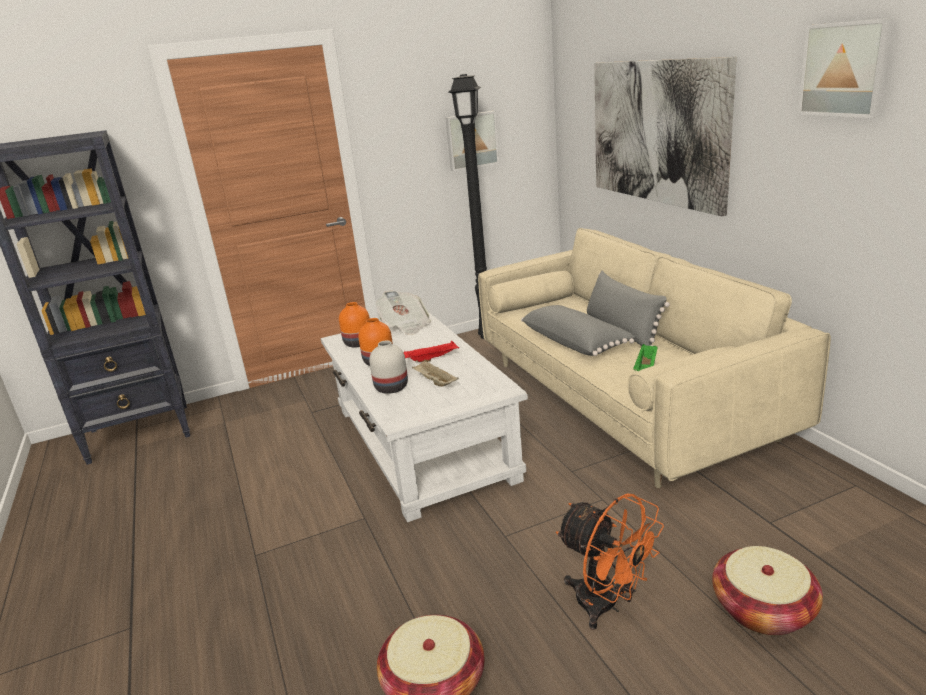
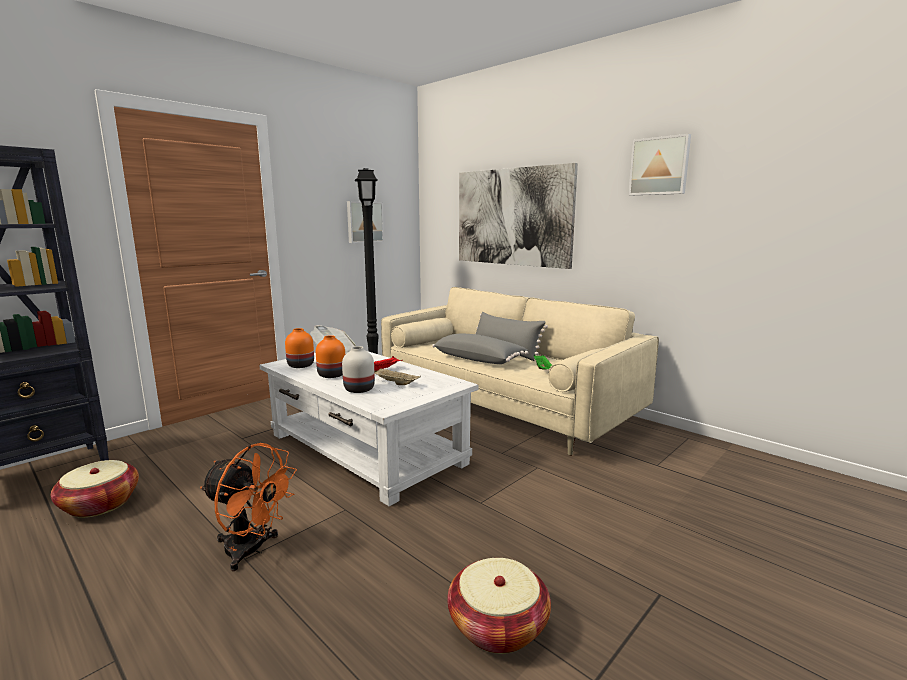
camera: 25 degrees left, 10 degrees down
(607, 605) = (593, 535): orange fan -> orange fan (252, 550)
(763, 610) = (695, 516): basket -> basket (100, 504)

